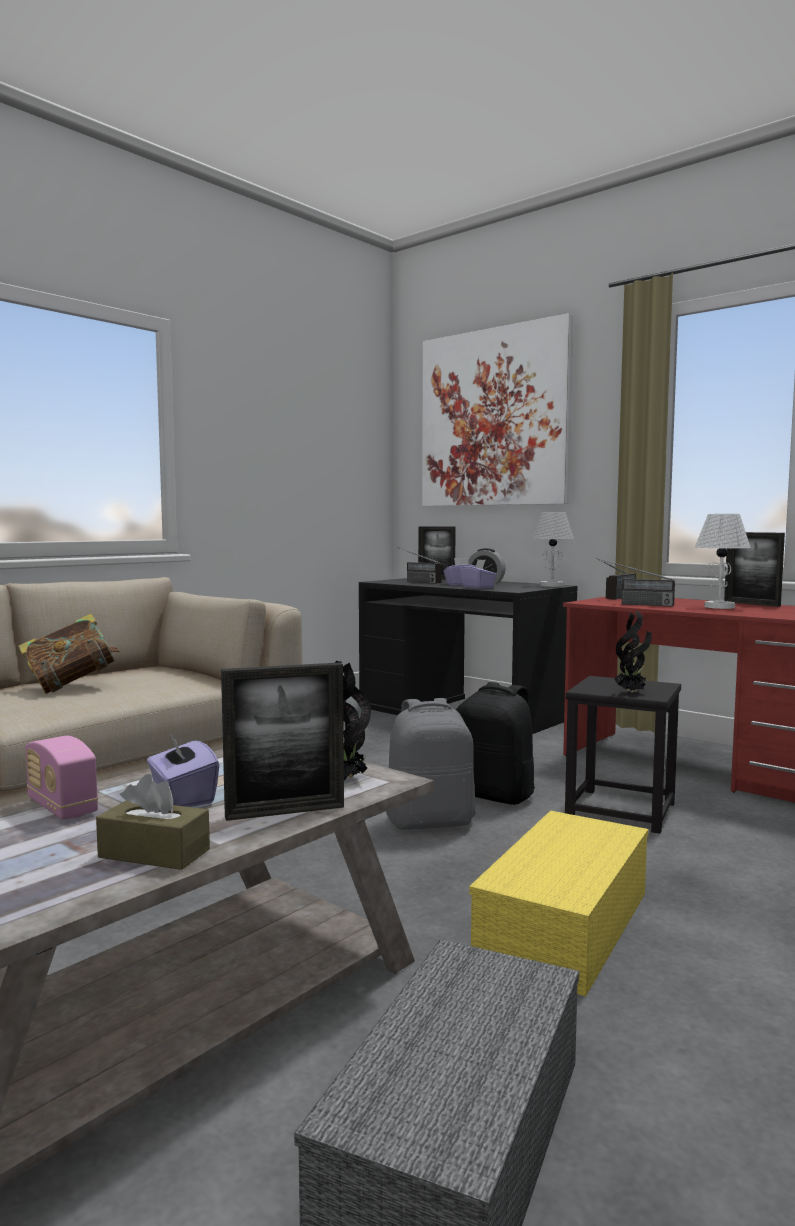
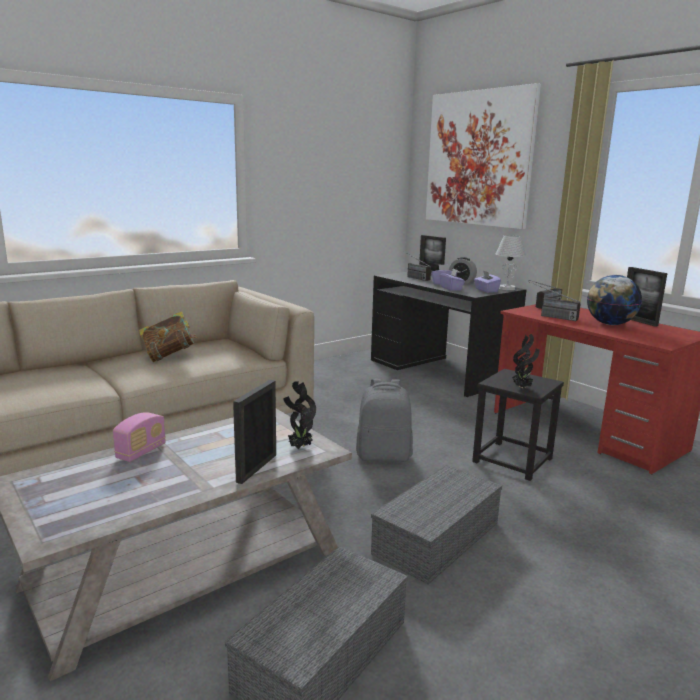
camera: 10 degrees right, 10 degrees up
(62, 807) = (141, 452): radio -> radio turned 120 degrees counterclockwise
(154, 853) = (178, 490): brown tissue box -> none
(182, 797) = (206, 451): purple tissue box -> purple tissue box (486, 290)
(285, 811) = (257, 468): picture frame -> picture frame turned 120 degrees clockwise
(494, 795) = (433, 440): black backpack -> none
(566, 927) = (437, 539): yellow storage box -> grey storage box
(719, 607) = (609, 324): white table lamp -> globe

